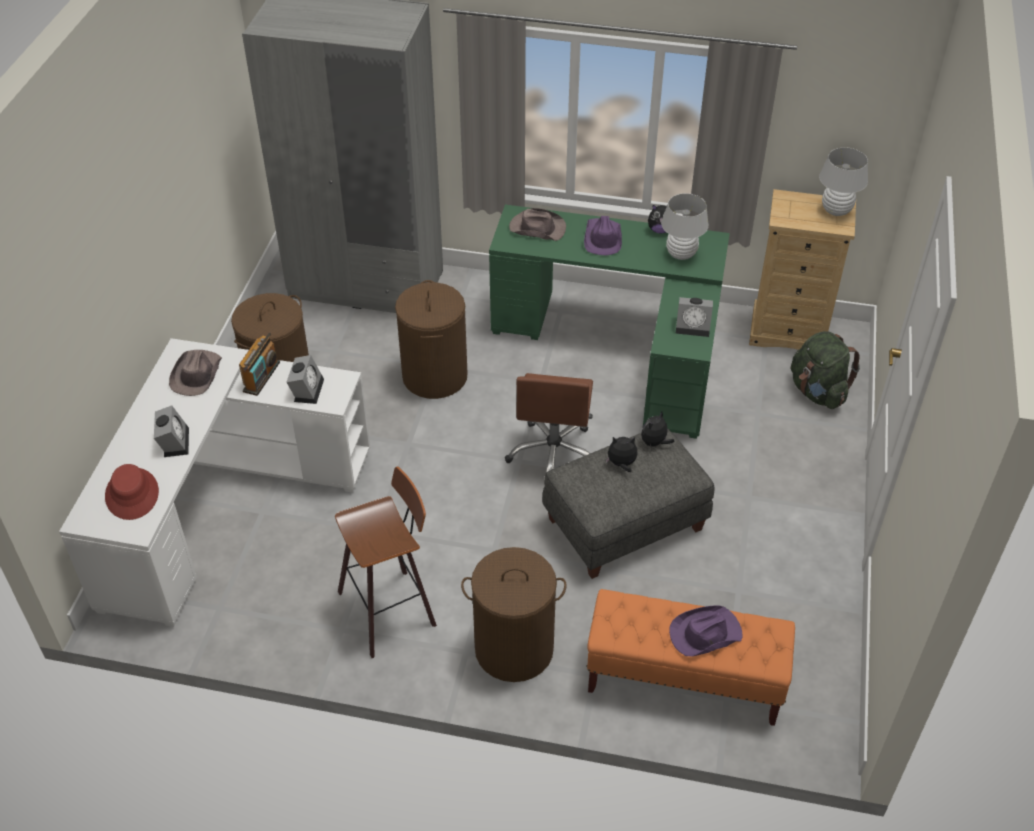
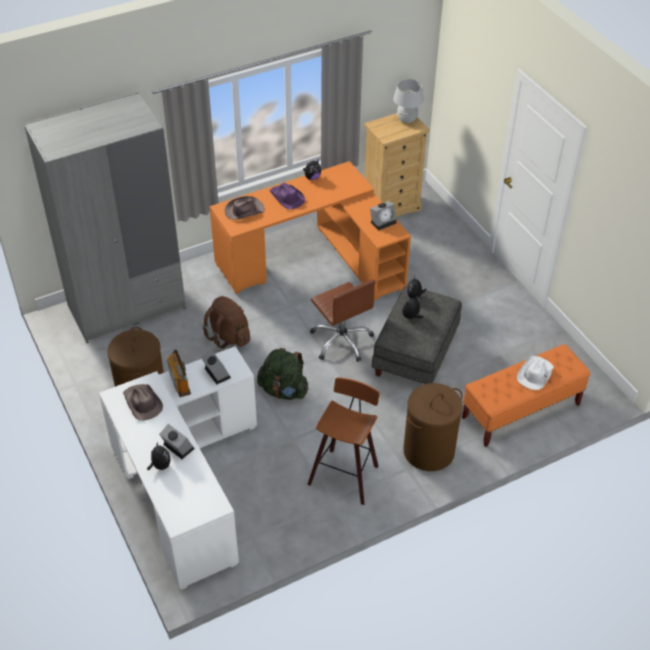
camera: 40 degrees left, 0 degrees up
(132, 494) = (189, 490): red hat -> none
(137, 450) = (160, 465): none -> plush toy
(434, 376) = (229, 336): brown laundry basket -> brown backpack
(623, 345) = (314, 260): green desk -> orange desk
(681, 254) = (338, 185): white table lamp -> none
(704, 633) = (535, 374): purple hat -> white hat
(818, 392) = (437, 231): green backpack -> green backpack (283, 390)

